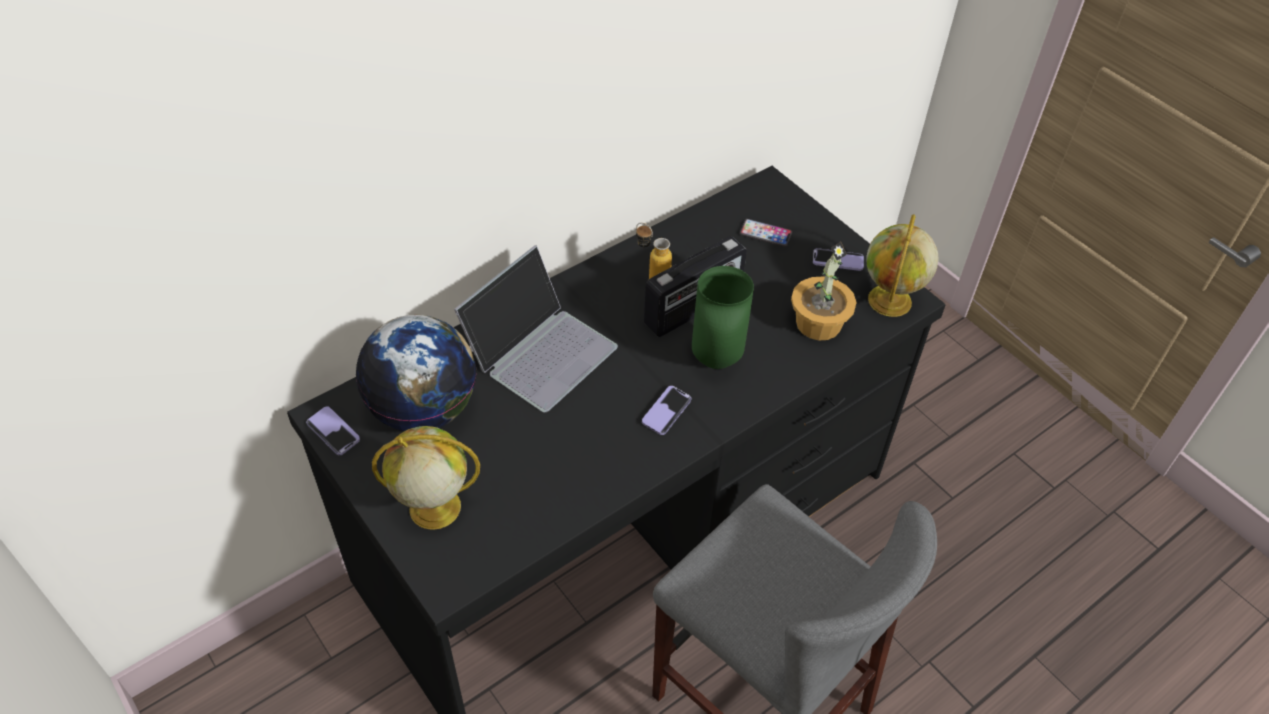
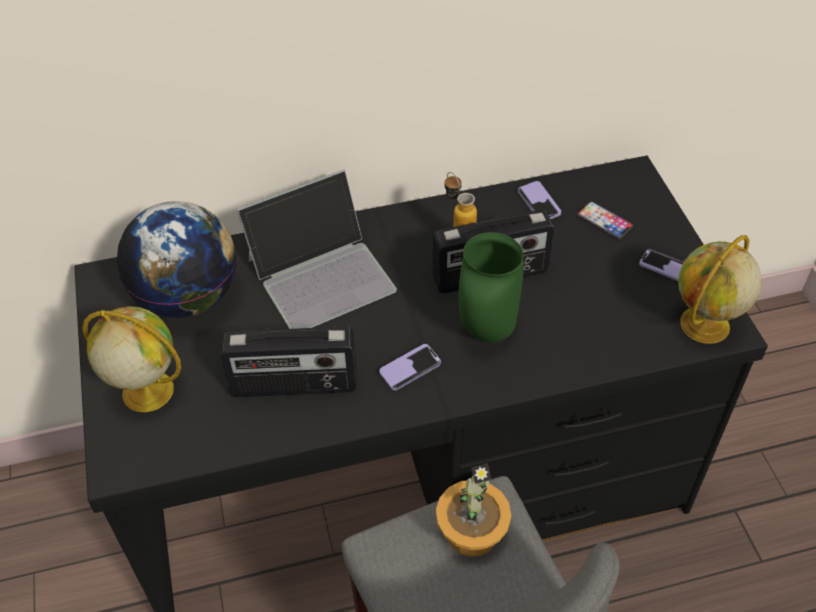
camera: 25 degrees right, 0 degrees up
(333, 432) = (101, 294): phone -> phone (539, 203)
(571, 459) = (294, 386): none -> radio
(817, 323) = (613, 325): potted plant -> potted plant (471, 531)

